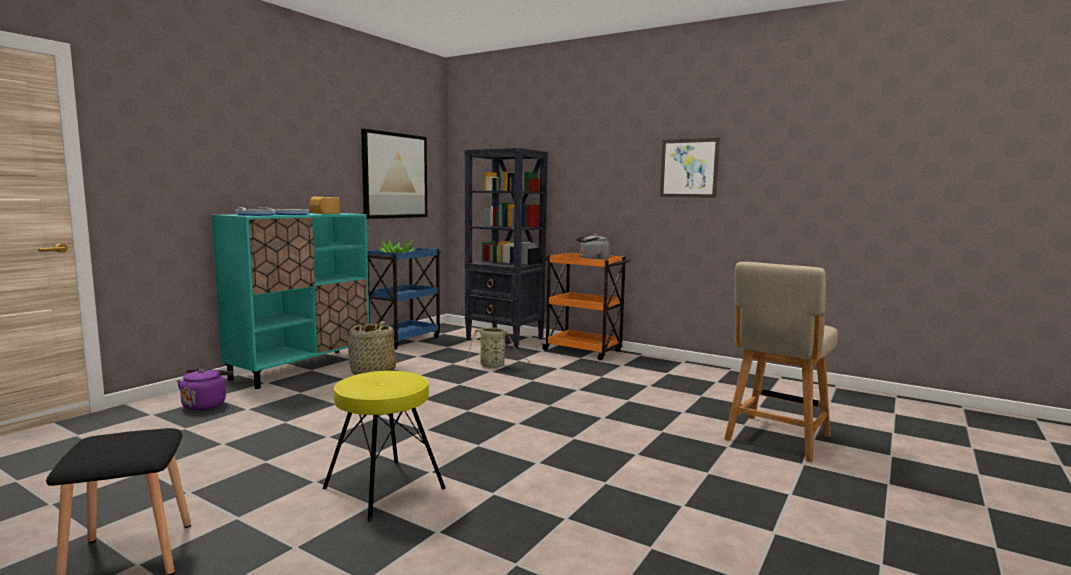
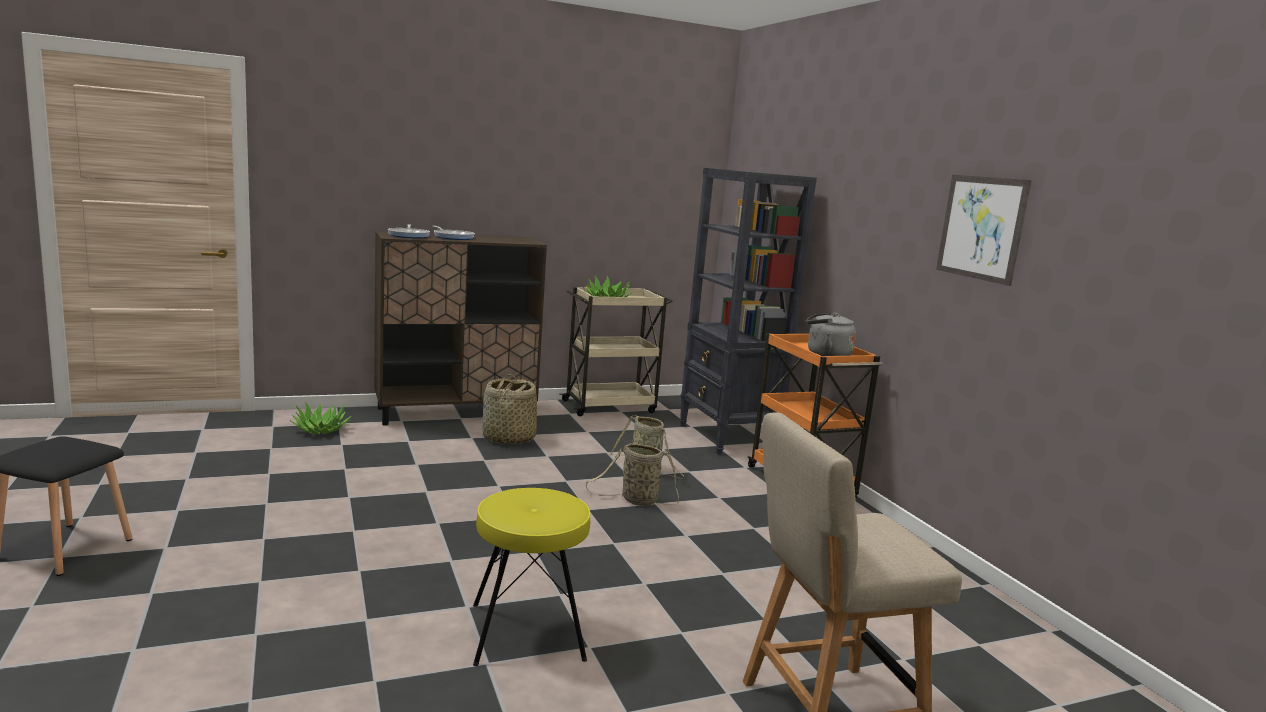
camera: 35 degrees right, 5 degrees up
(206, 405) = (321, 429): purple kettle -> potted plant
(302, 368) = (456, 413): turquoise cabinet -> brown cabinet
(324, 213) = (499, 239): bread -> none
(384, 488) = (295, 570): yellow stool -> yellow stool (526, 632)
(394, 176) = (633, 195): picture -> none
(404, 340) = (610, 406): blue cart -> beige cart
(520, 382) = (636, 501): none -> basket

